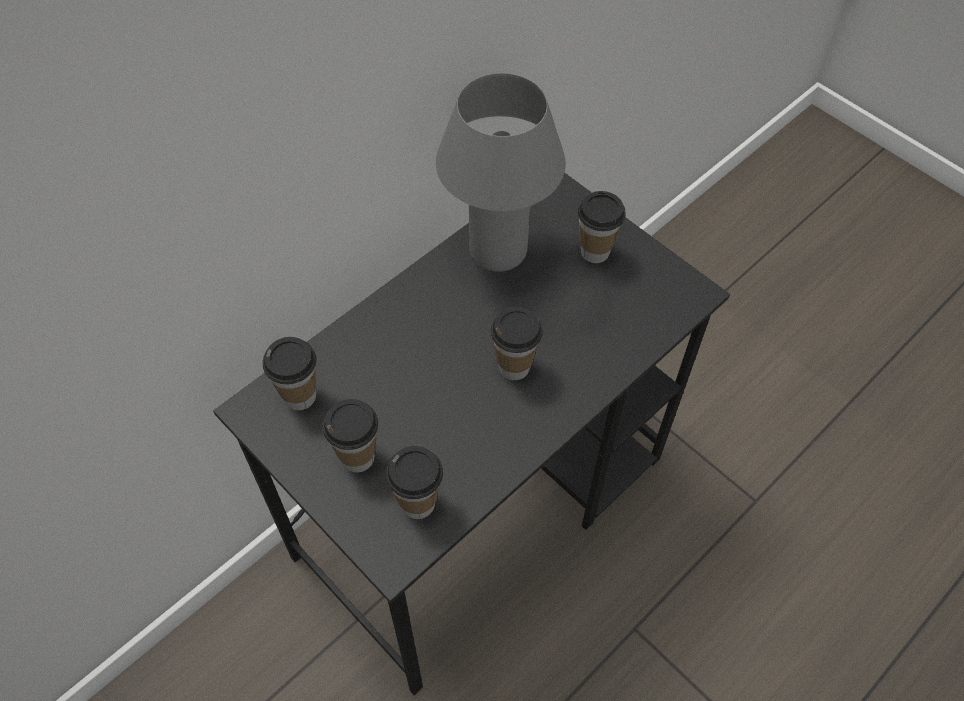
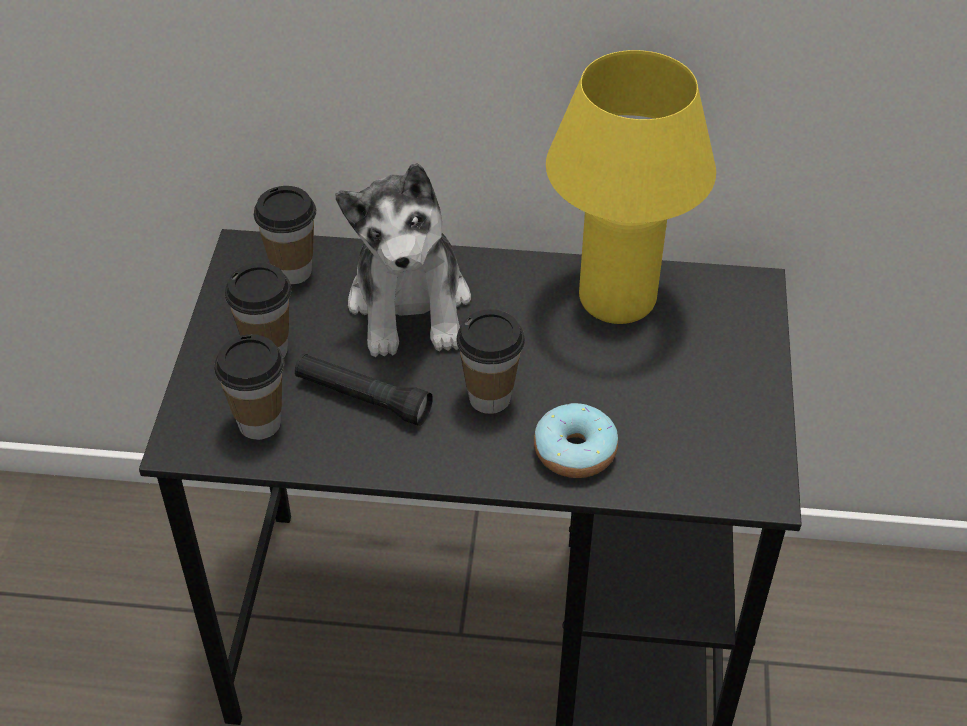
camera: 50 degrees right, 10 degrees down
(398, 353) = (410, 305): none -> plush toy
(451, 432) = (363, 398): none -> black flashlight
(498, 251) = (617, 299): grey table lamp -> yellow table lamp
(593, 355) = (575, 451): none -> donut
(595, 252) = (711, 373): cup -> none

